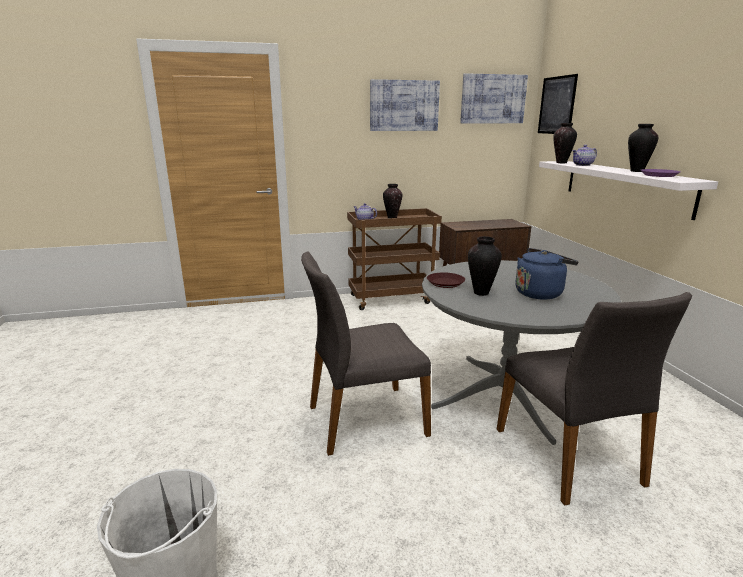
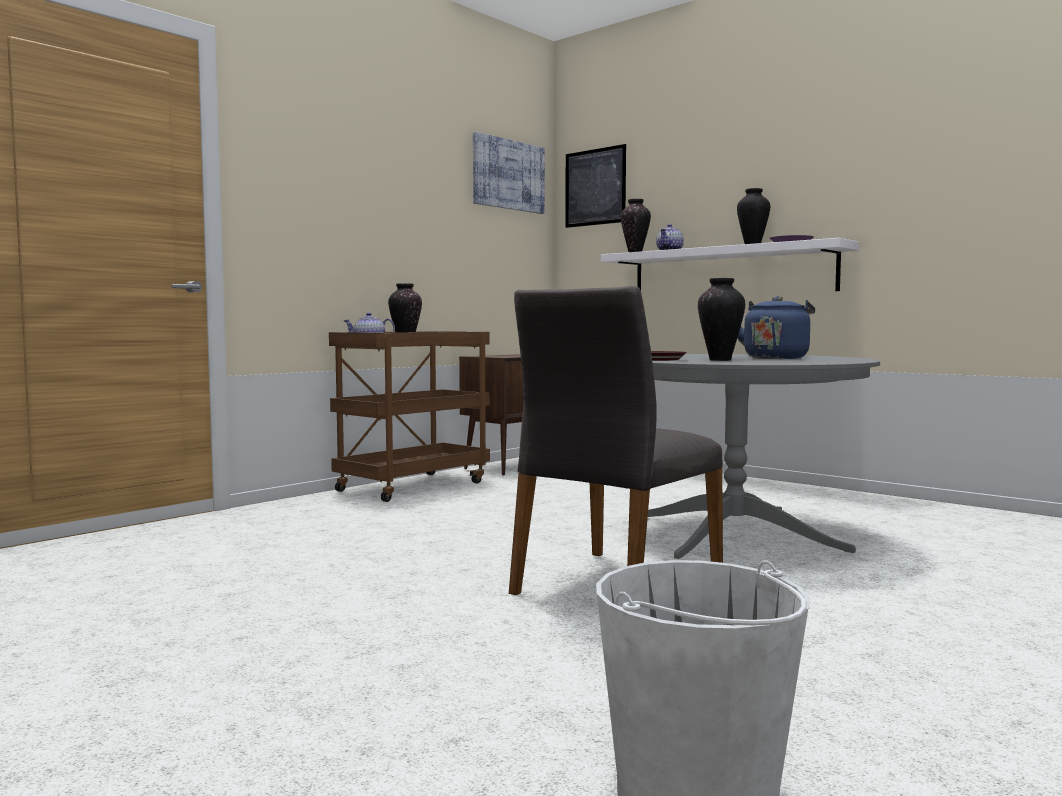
camera: 35 degrees left, 15 degrees down
(404, 105) = (402, 165): picture -> none
(569, 456) = (883, 556): grey chair -> none

